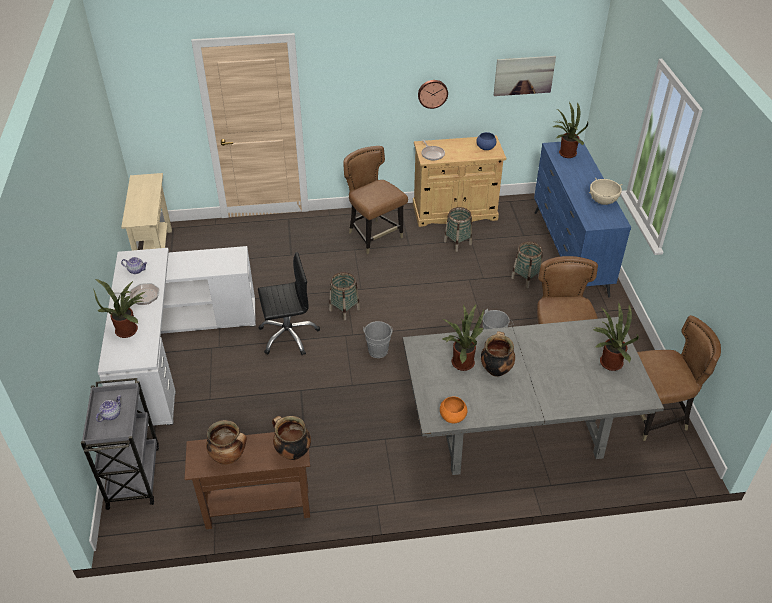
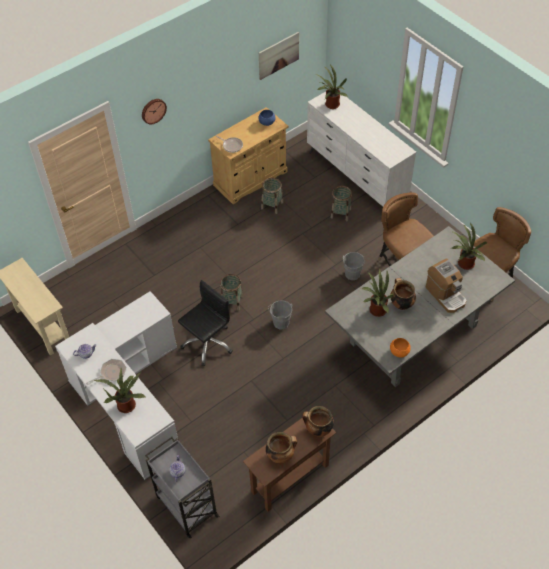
camera: 30 degrees left, 10 degrees up
(374, 236) = (206, 228): brown chair -> none
(432, 93) = (216, 98): wall clock -> wall clock (153, 110)
(559, 384) = (445, 295): none -> coffee machine
(569, 253) = (356, 177): blue dresser -> white dresser
(602, 201) = (384, 138): beige cooking pot -> none

